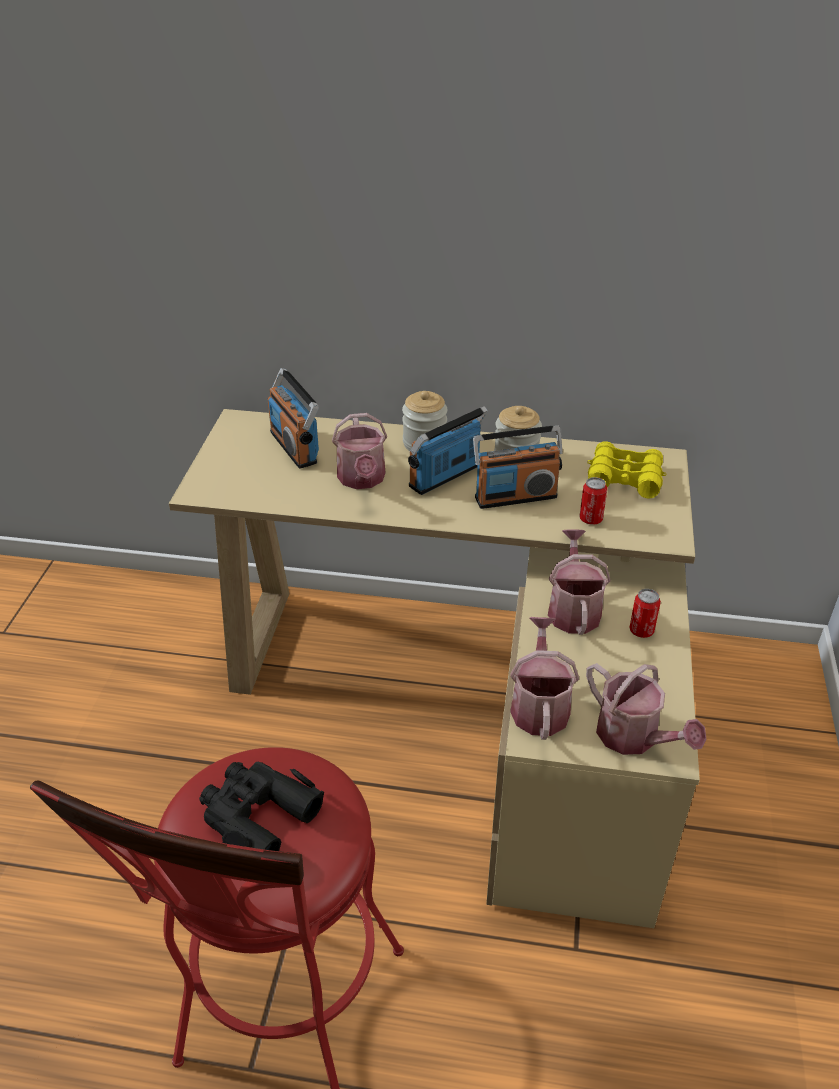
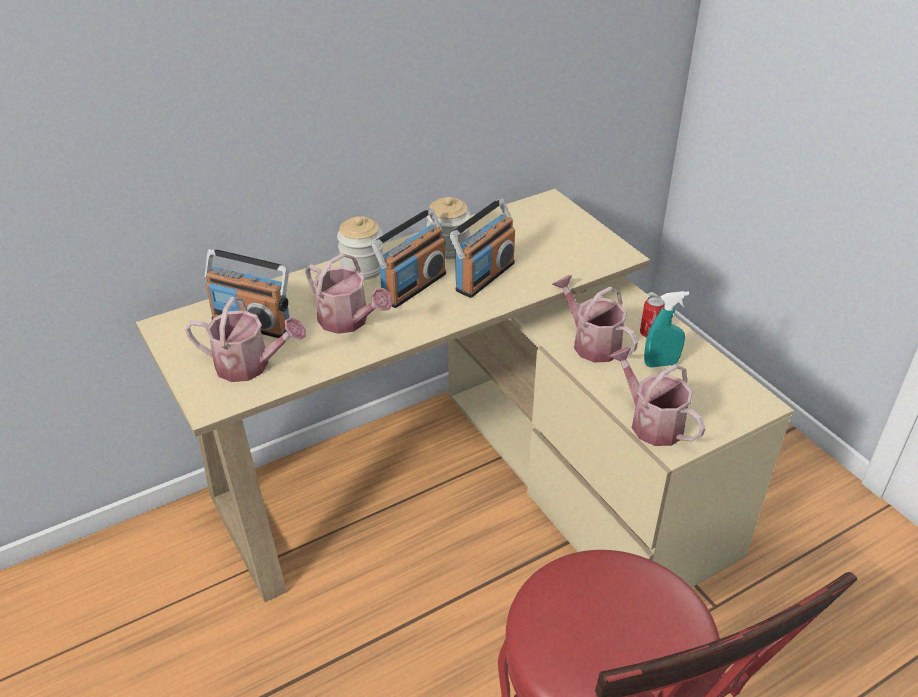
camera: 40 degrees left, 0 degrees up
(257, 815) = (606, 623): black binoculars -> none
(445, 476) = (413, 286): radio -> radio turned 150 degrees counterclockwise
(590, 519) = (555, 267): can -> none
(616, 662) = (661, 363): none -> turquoise spray bottle
(624, 478) = (541, 227): yellow binoculars -> none
(634, 737) = (729, 407): watering can -> watering can (250, 365)

